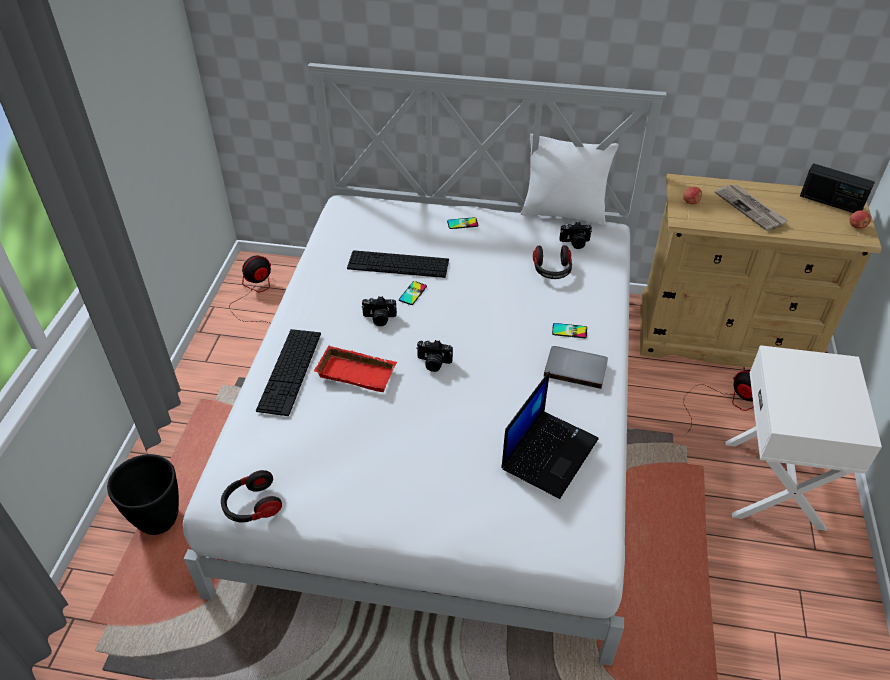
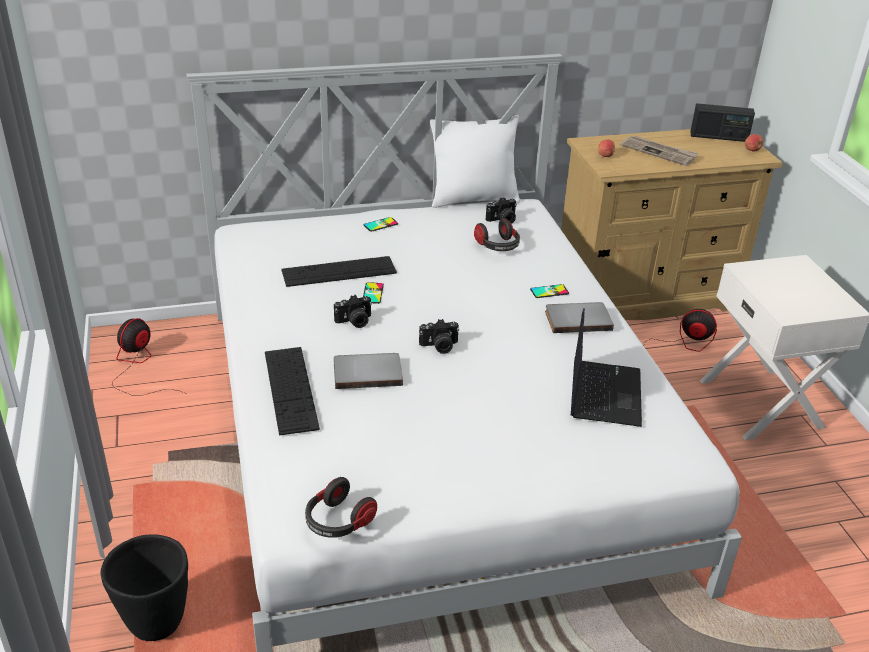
camera: 25 degrees left, 10 degrees down
(358, 372) = (367, 372): red tray -> grey book

